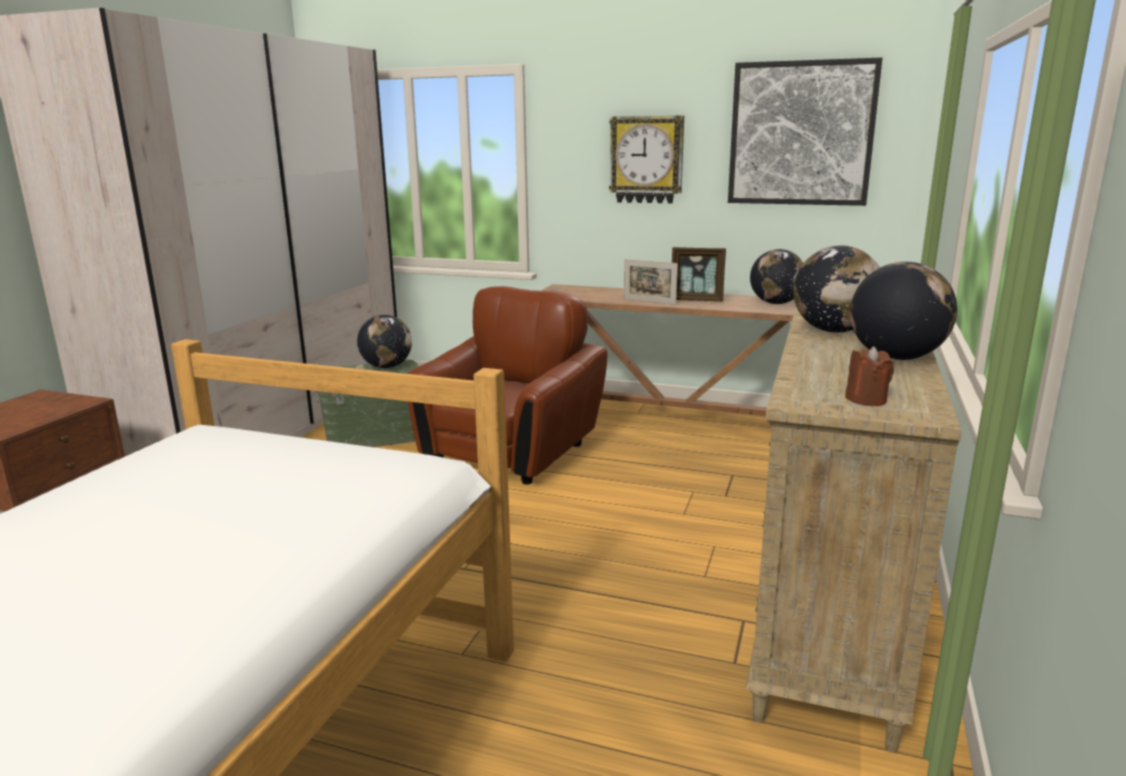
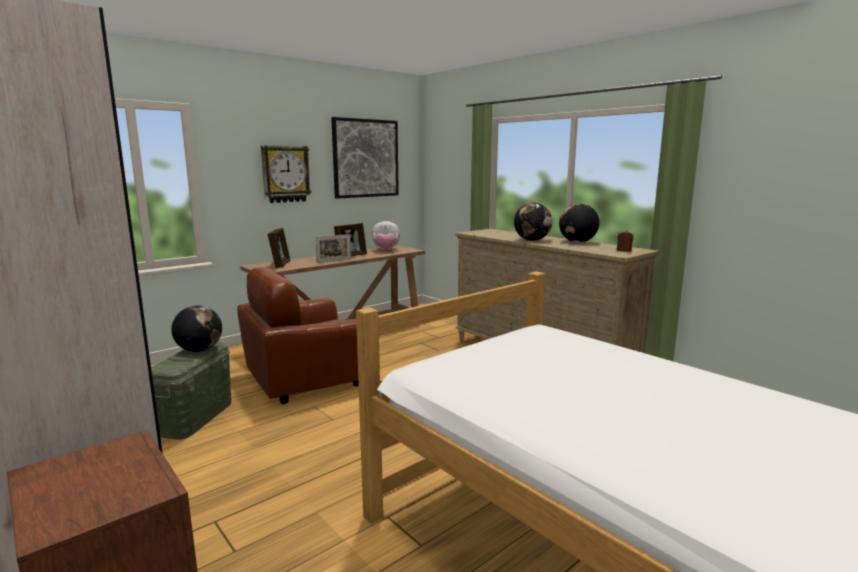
camera: 60 degrees left, 5 degrees down
(511, 452) = (306, 380): brown armchair -> brown armchair turned 90 degrees counterclockwise
(584, 292) = (280, 264): none -> picture frame
(776, 303) = (386, 250): globe -> plush toy

